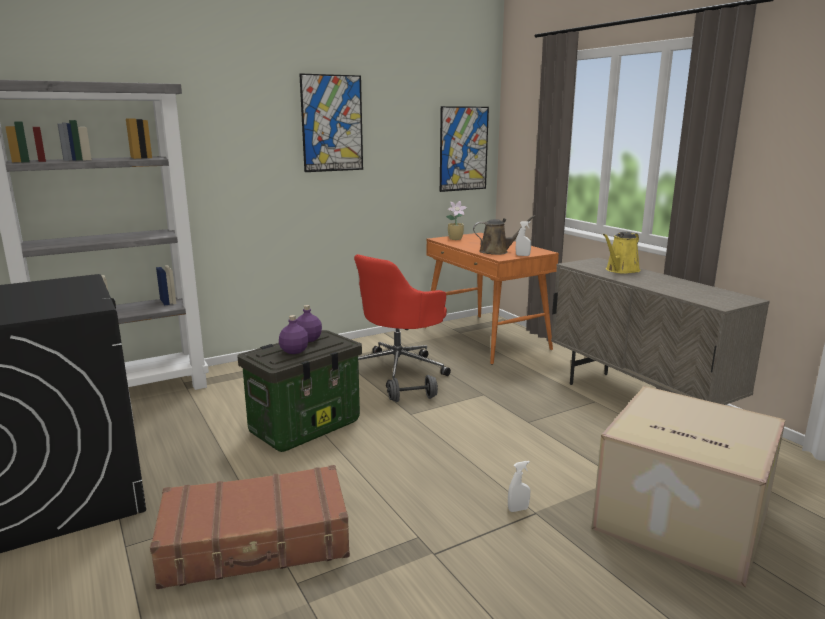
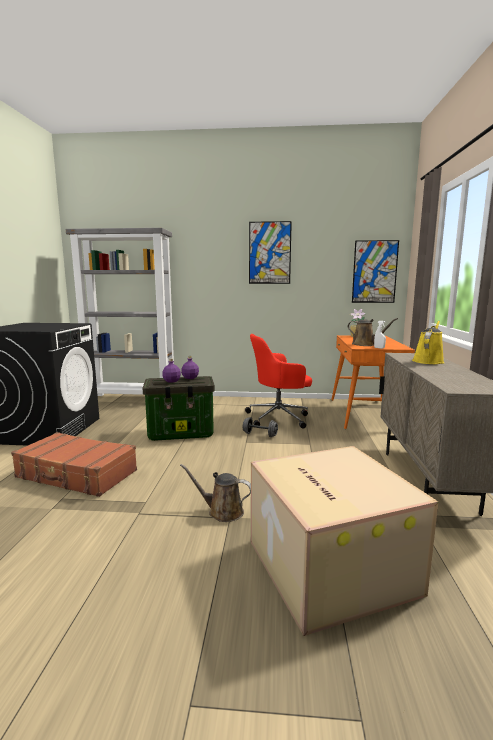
camera: 35 degrees right, 5 degrees down
(518, 509) = (222, 511): white spray bottle -> brown watering can
(621, 270) = (428, 361): yellow watering can -> yellow watering can turned 135 degrees clockwise

